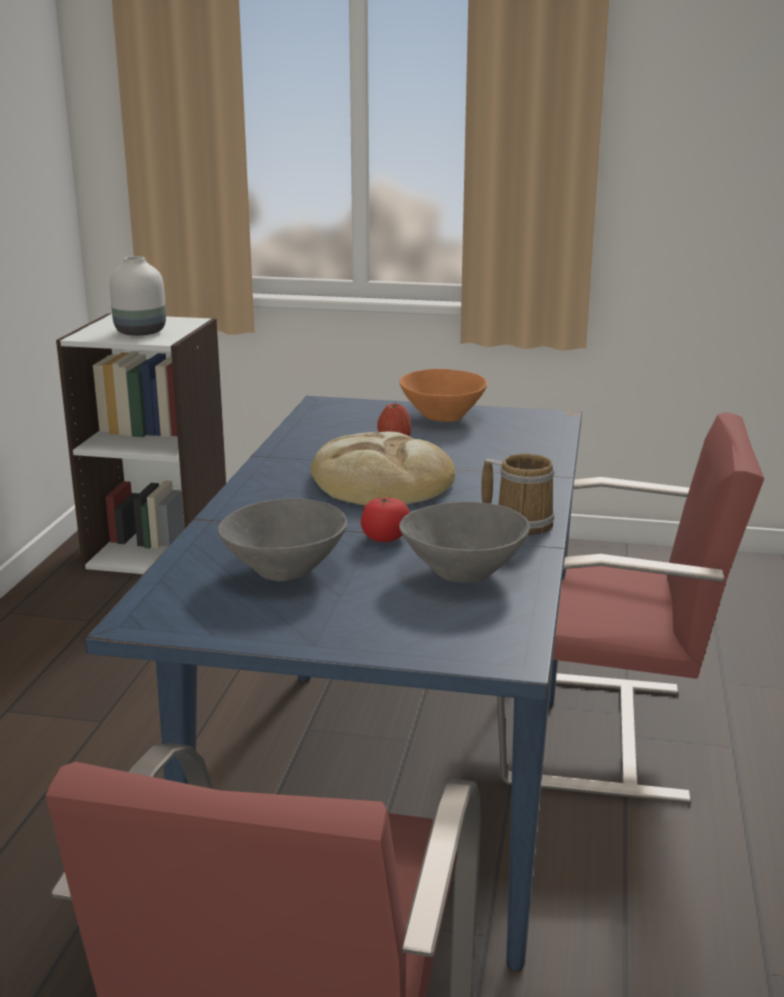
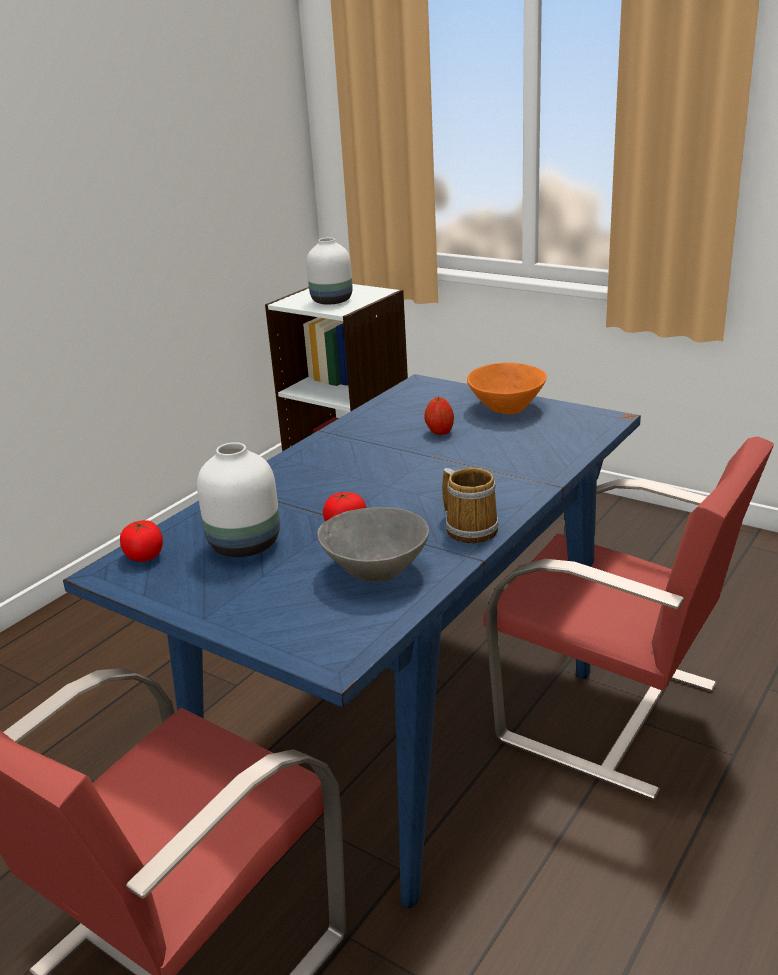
camera: 25 degrees right, 5 degrees up
(171, 598) = (145, 556): none -> tomato
(283, 570) = (242, 545): grey bowl -> white vase
(381, 481) = (395, 469): bread -> none

